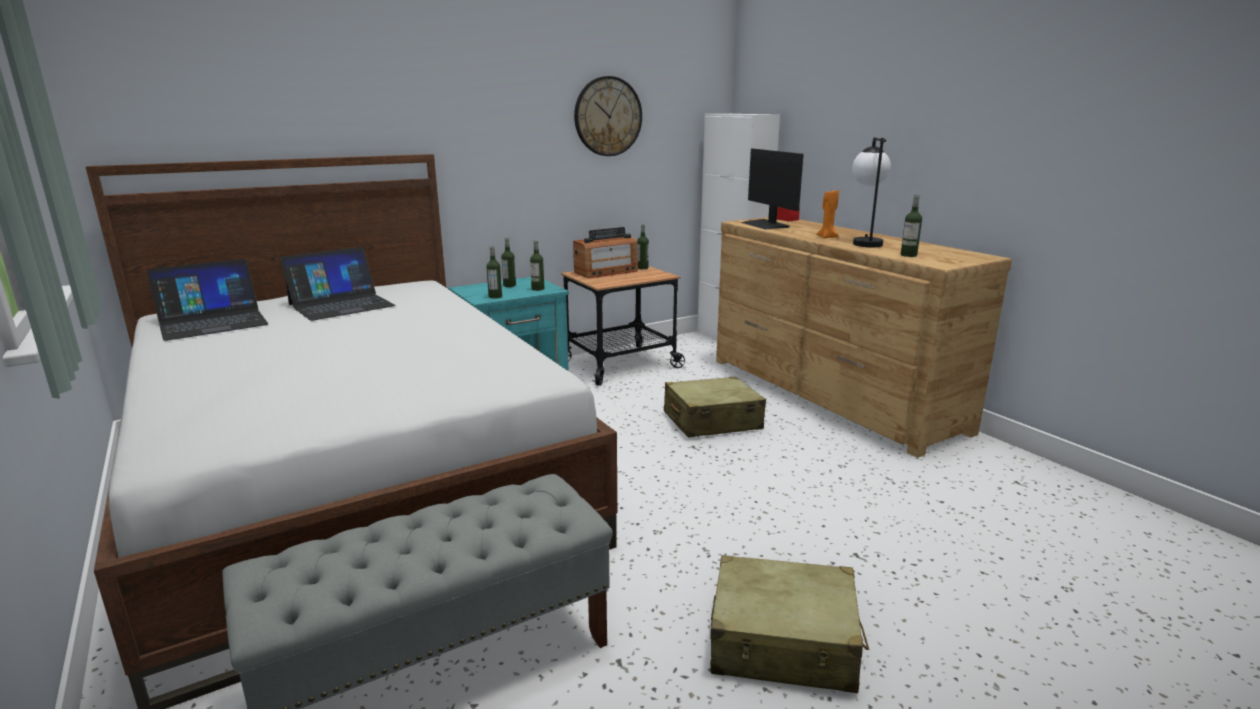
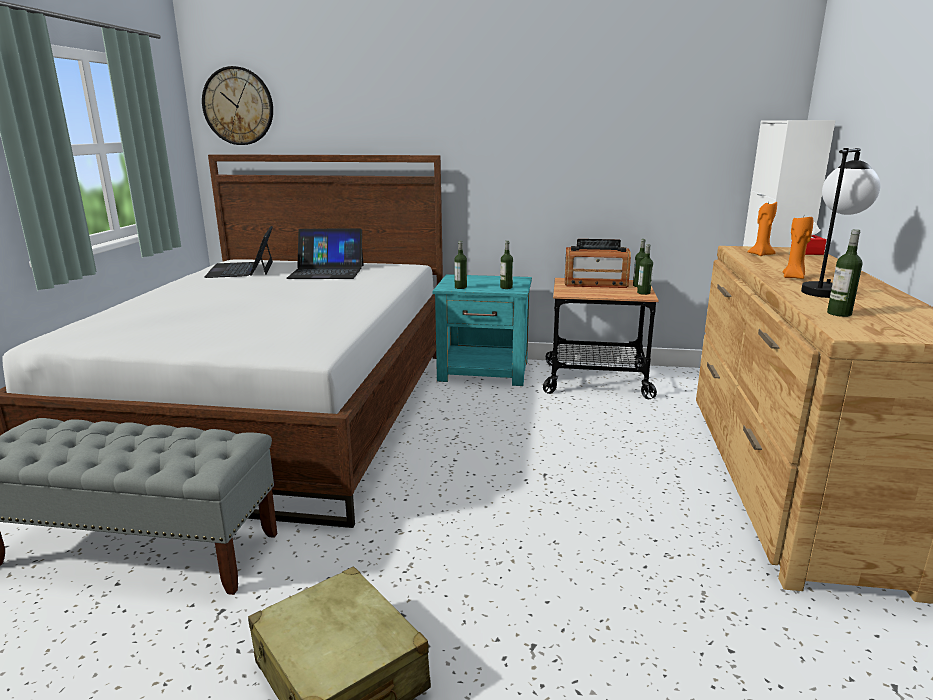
camera: 40 degrees right, 0 degrees up
(212, 322) = (242, 269): laptop -> laptop turned 75 degrees clockwise
(509, 285) = (491, 281): bottle -> bottle (643, 293)
(608, 116) = (629, 123): wall clock -> wall clock (238, 106)
(711, 421) = (599, 458): beige suitcase -> none
(765, 225) = (760, 254): monitor -> orange candle

